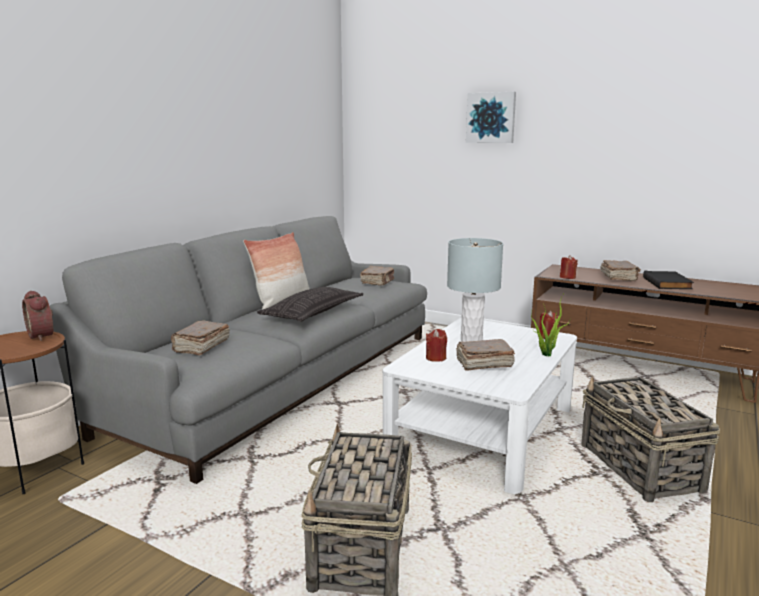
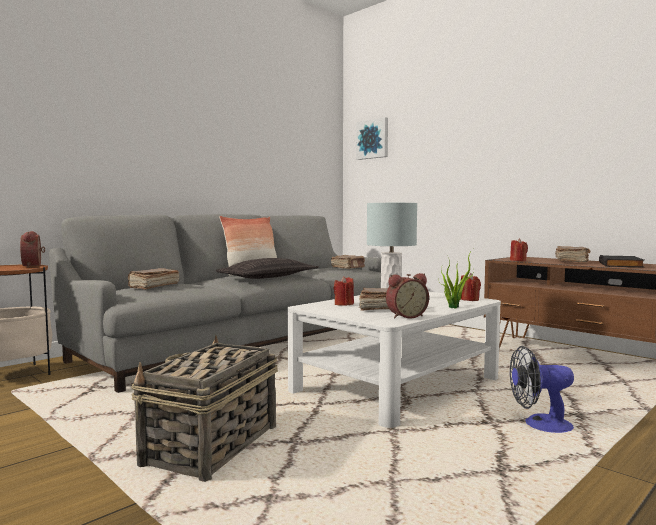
camera: 15 degrees right, 10 degrees down
(491, 118) = (459, 126): picture -> picture (373, 139)
(518, 378) = (405, 316): none -> alarm clock
(640, 468) = (539, 425): basket -> fan

